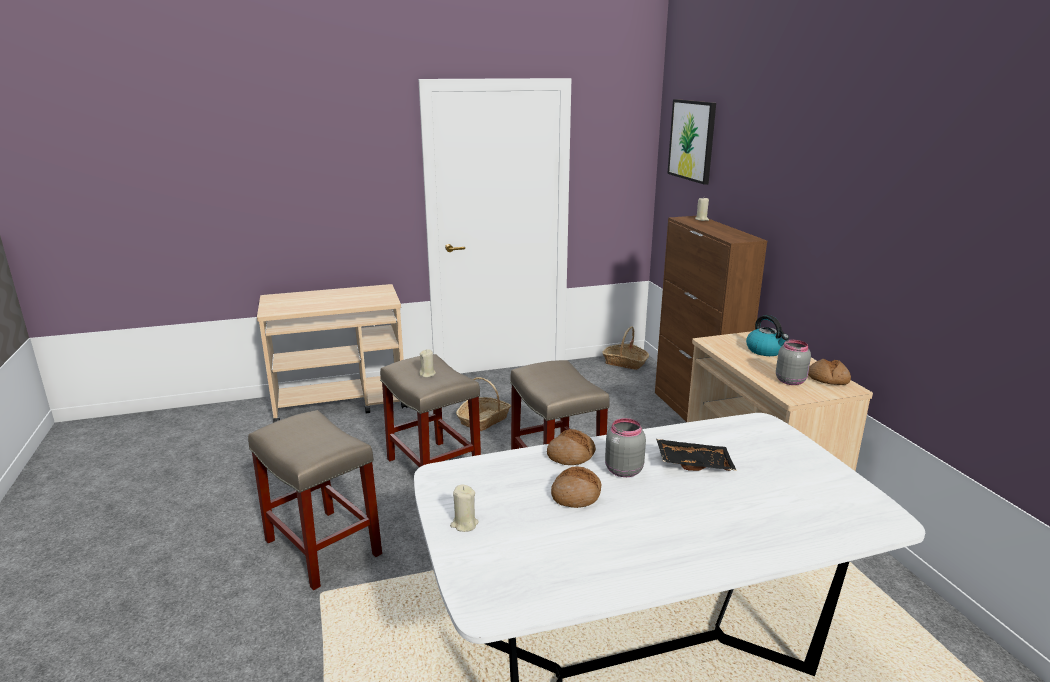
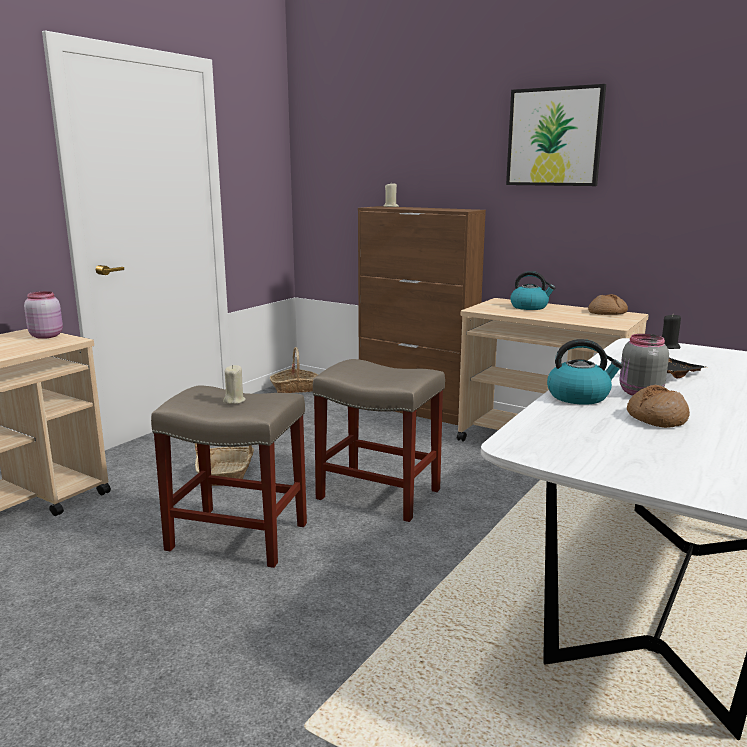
camera: 40 degrees left, 5 degrees down
(321, 547) = (220, 678): beige stool -> none
(384, 294) = (46, 336): none -> pink jar
(464, 524) = (642, 470): beige candle -> none
(571, 455) = (579, 396): bread -> kettle
(692, 140) = (349, 132): picture -> picture (554, 137)
(780, 437) = (669, 347): none -> black candle
(790, 380) = (589, 318): grey jar -> none

